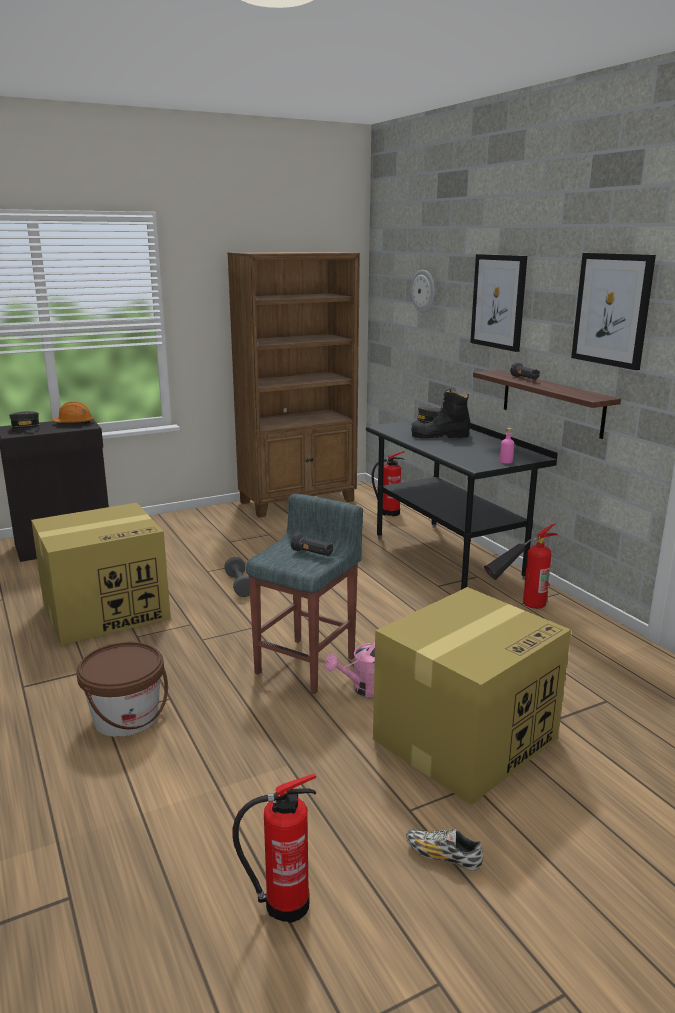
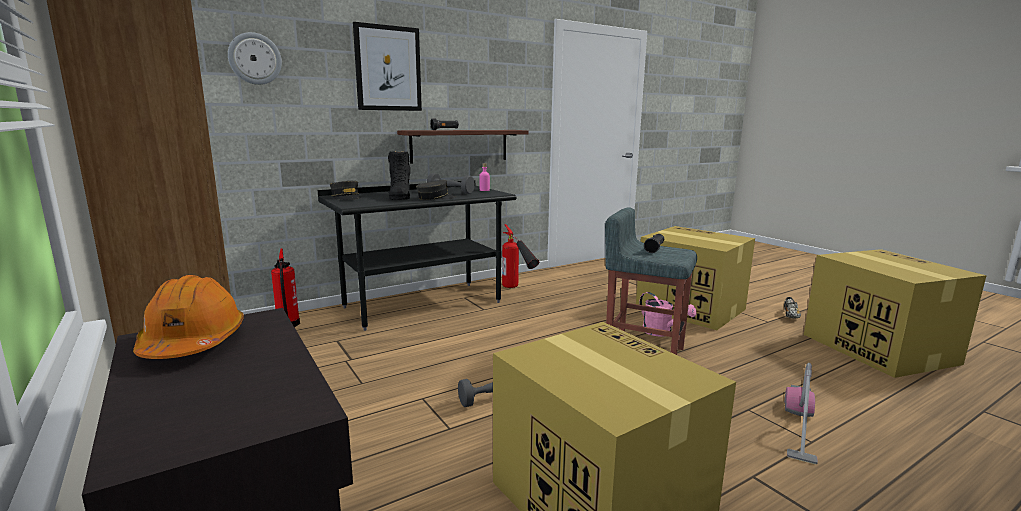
camera: 95 degrees left, 5 degrees down
(26, 429) = (214, 402): grey cap -> grey cap (436, 198)
(126, 717) = (799, 428): brown bucket -> vacuum cleaner
(282, 904) = (876, 348): fire extinguisher -> cardboard box
(480, 450) = (450, 192): none -> grey dumbbell
(612, 309) = (501, 71): picture -> none

